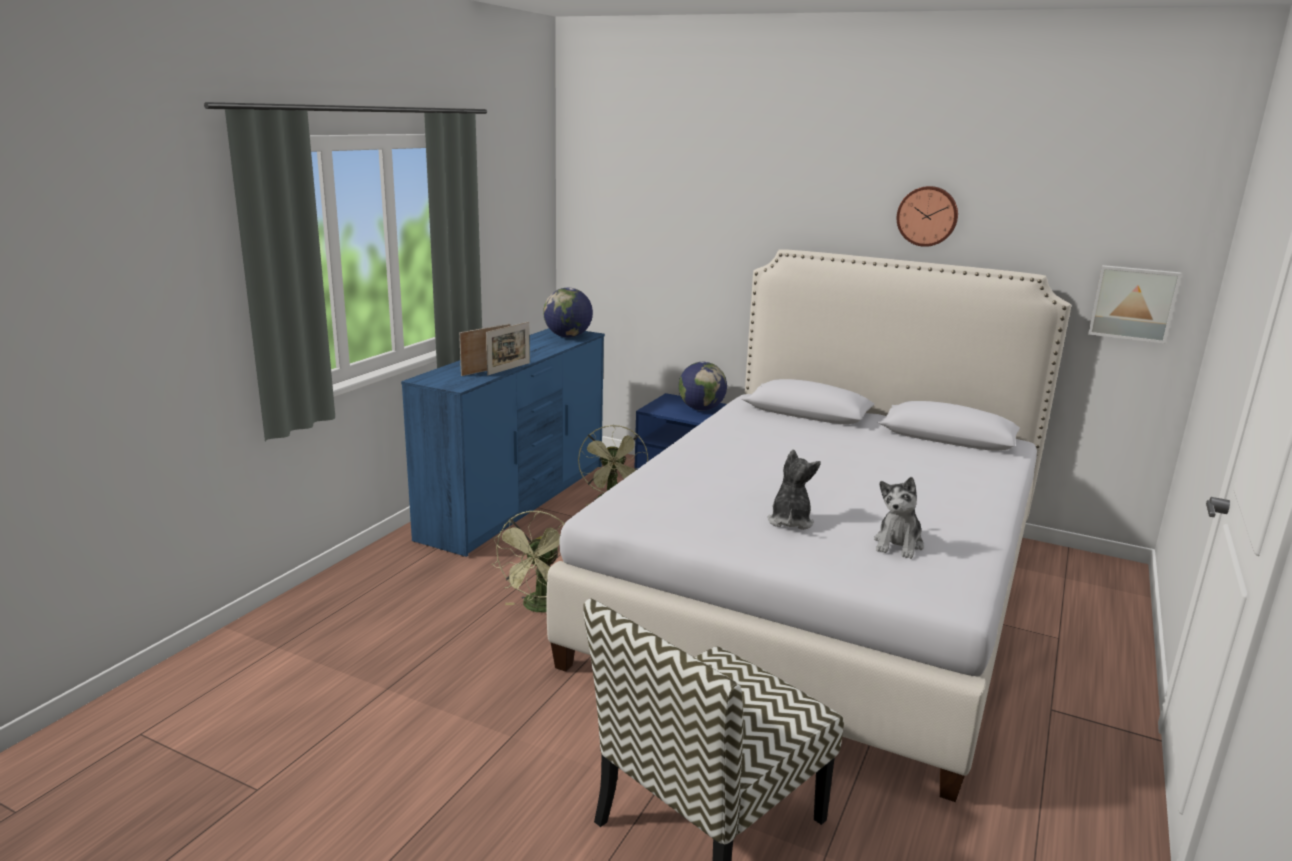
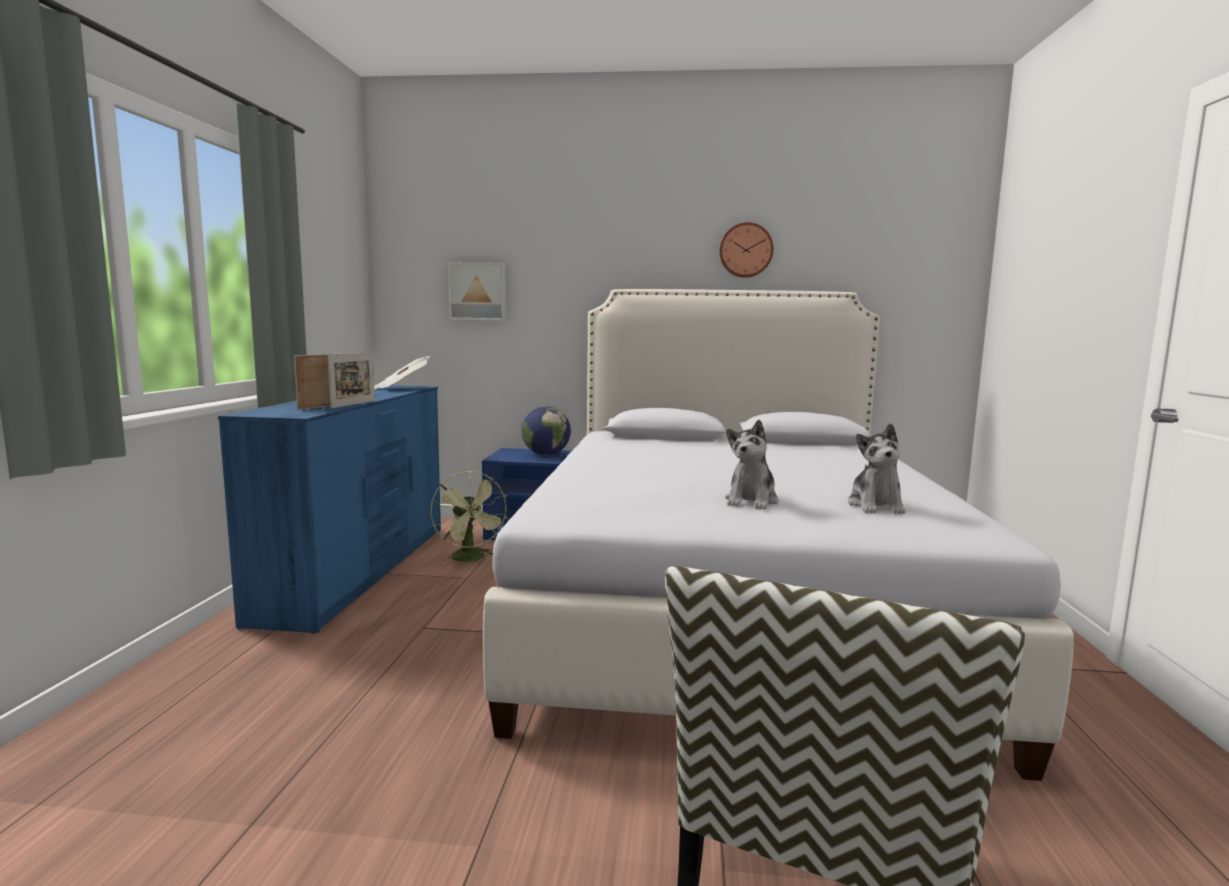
camera: 20 degrees left, 10 degrees down
(540, 608) = (440, 672): green fan -> none
(568, 336) = (401, 388): globe -> newspaper
(790, 521) = (751, 501): plush toy -> plush toy turned 150 degrees counterclockwise
(1133, 303) = (925, 312): picture -> picture (478, 291)

